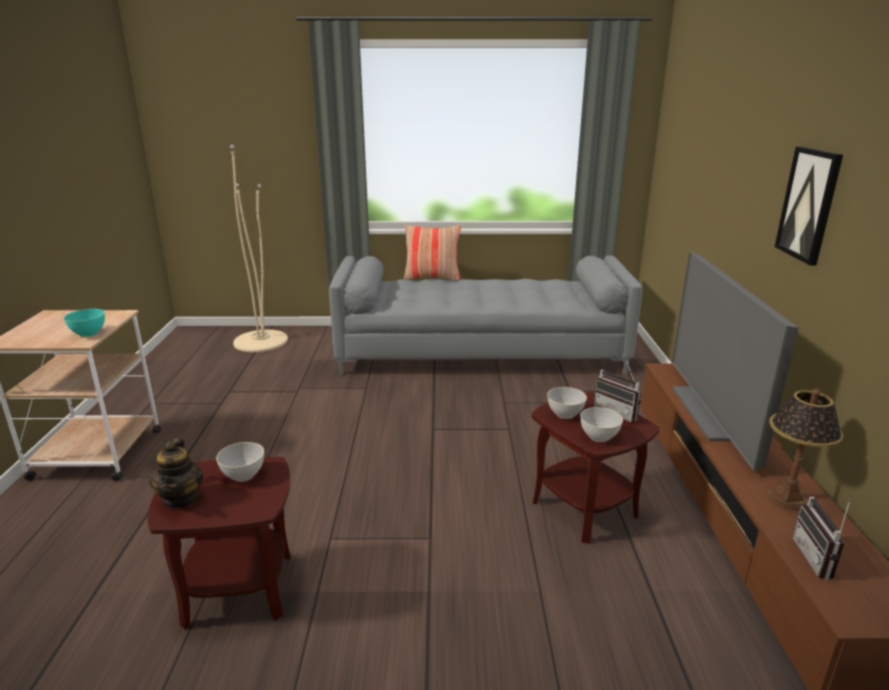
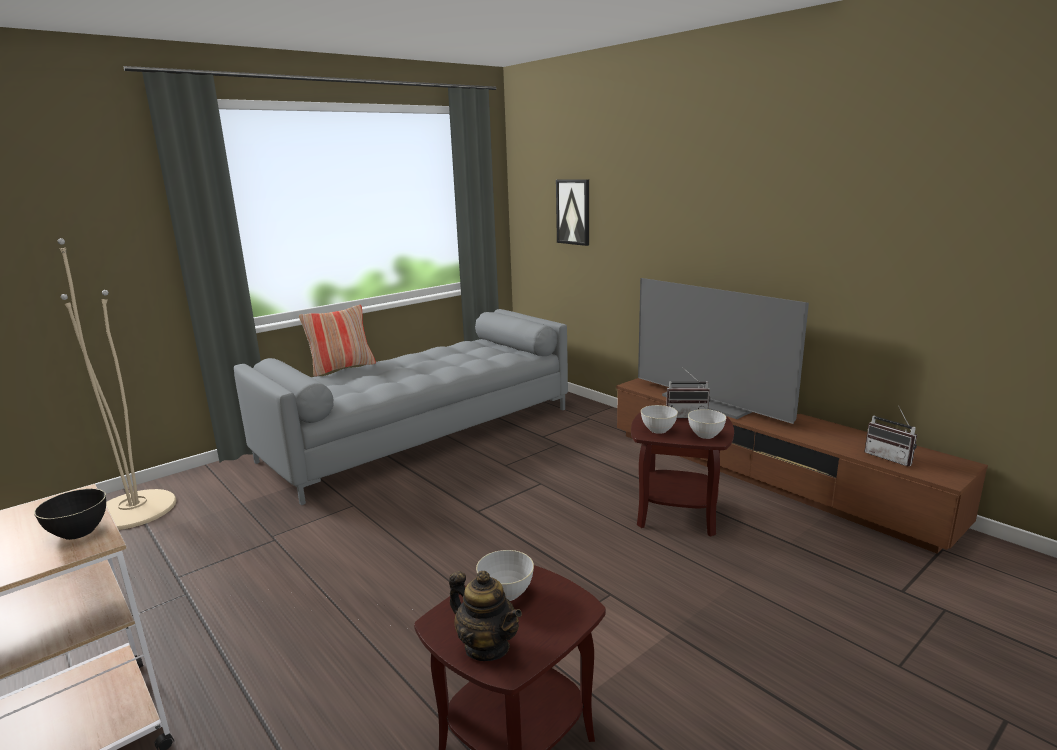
camera: 40 degrees left, 5 degrees down
(89, 333) = (79, 532): turquoise bowl -> black bowl
(787, 498) = (826, 433): table lamp -> none
(809, 204) = (750, 219): picture -> picture (573, 212)

